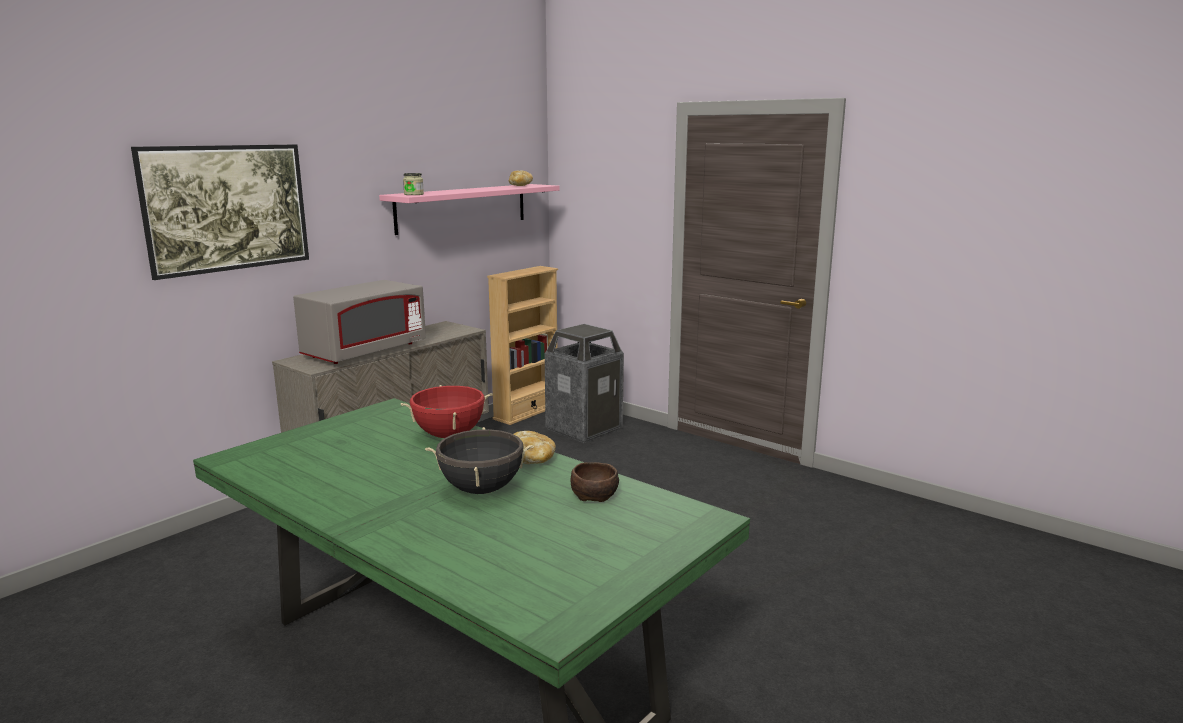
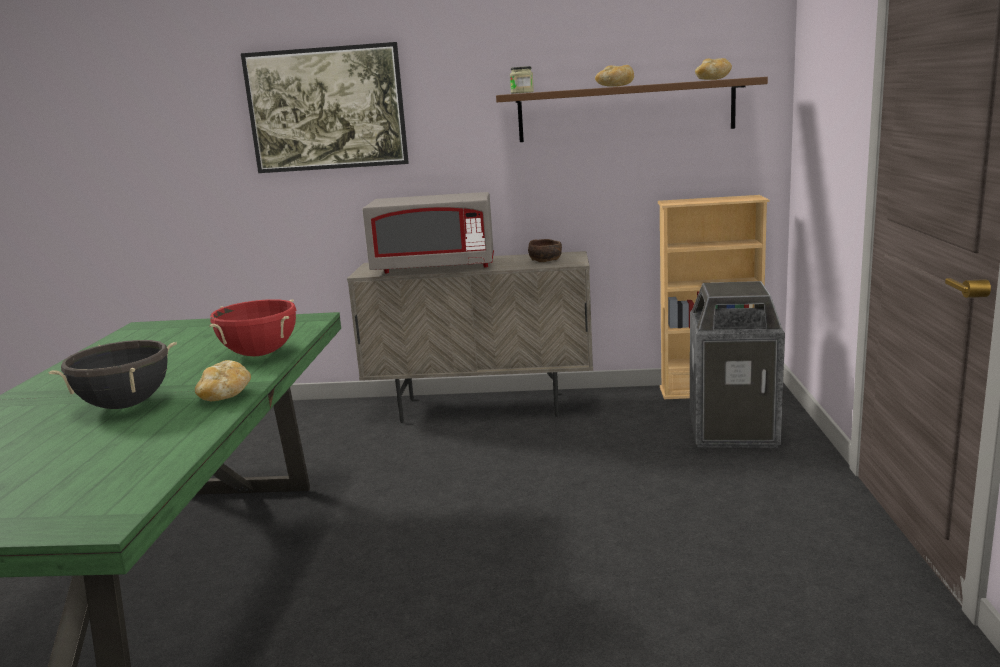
camera: 55 degrees right, 0 degrees up
(462, 207) = (625, 111): pink shelf -> brown shelf
(468, 190) = (615, 86): none -> bread
(595, 495) = (142, 448): brown bowl -> brown bowl (546, 260)

